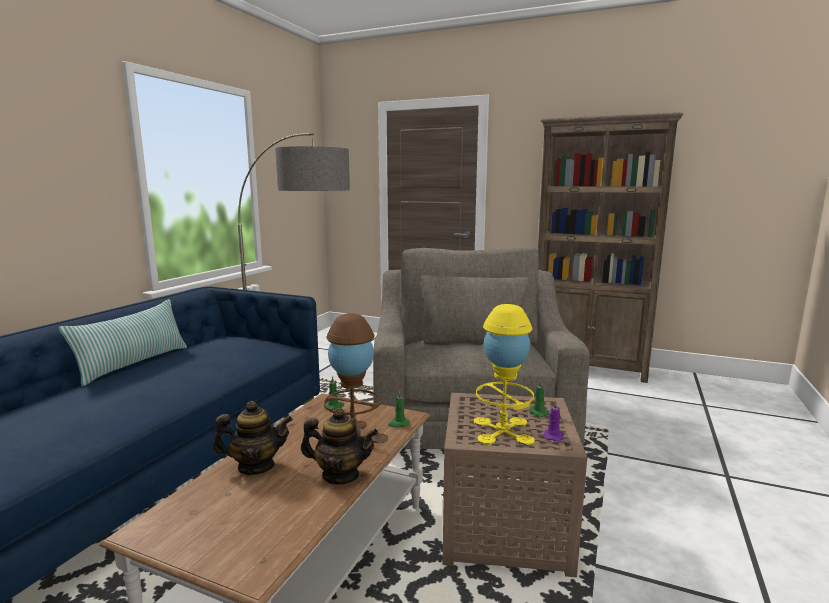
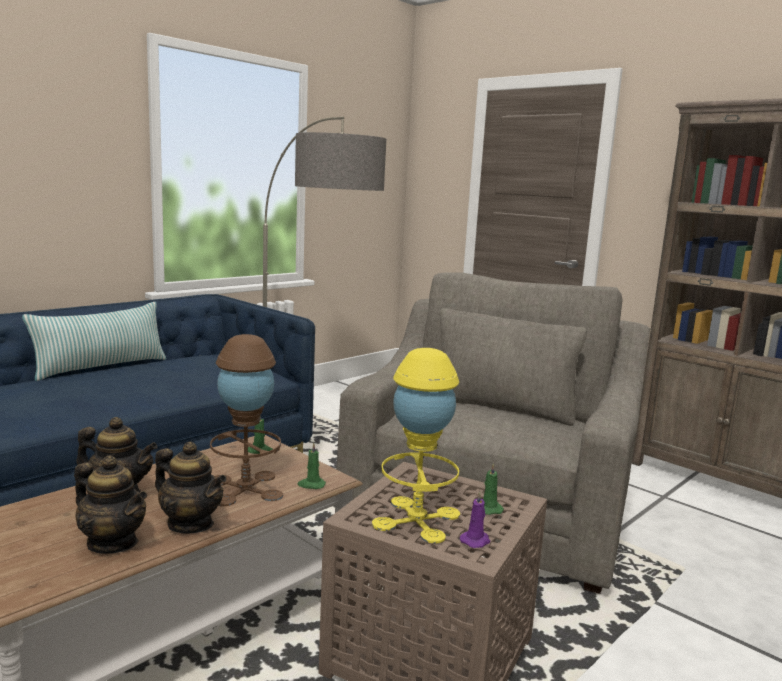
camera: 20 degrees right, 0 degrees up
(294, 507) = (113, 543): none -> teapot

